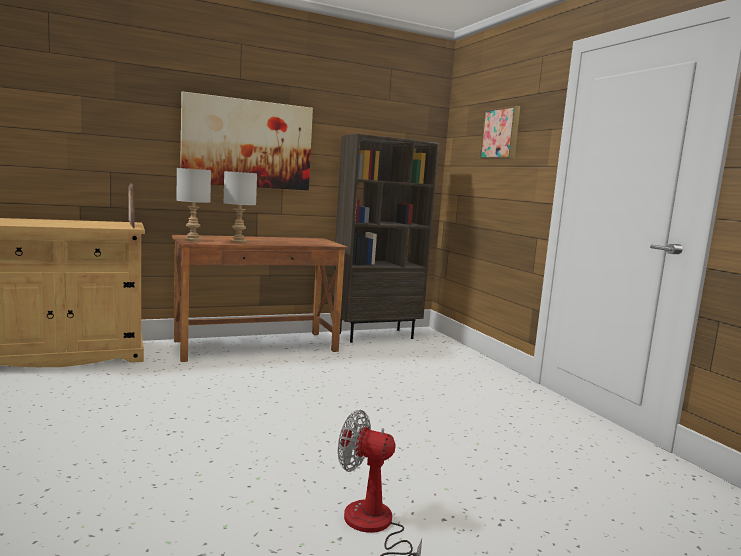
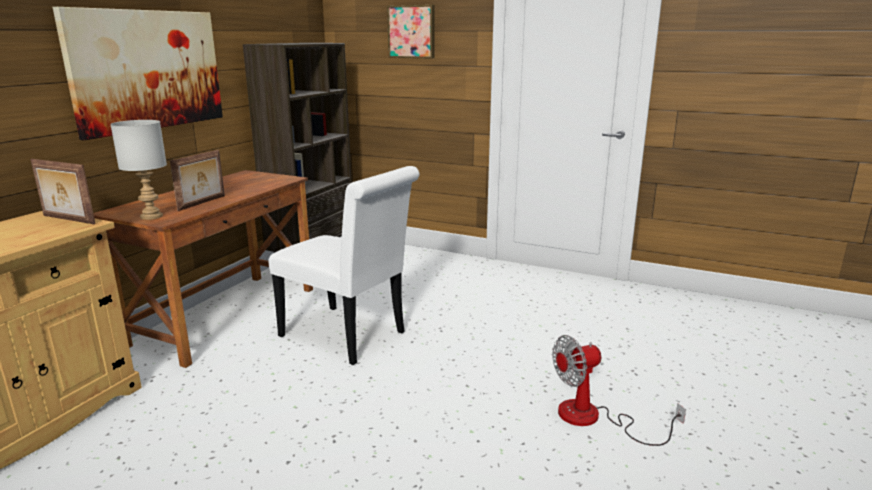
camera: 40 degrees left, 10 degrees up
(239, 242) = (203, 203): grey table lamp -> picture frame
(303, 385) = (349, 337): none -> white chair

